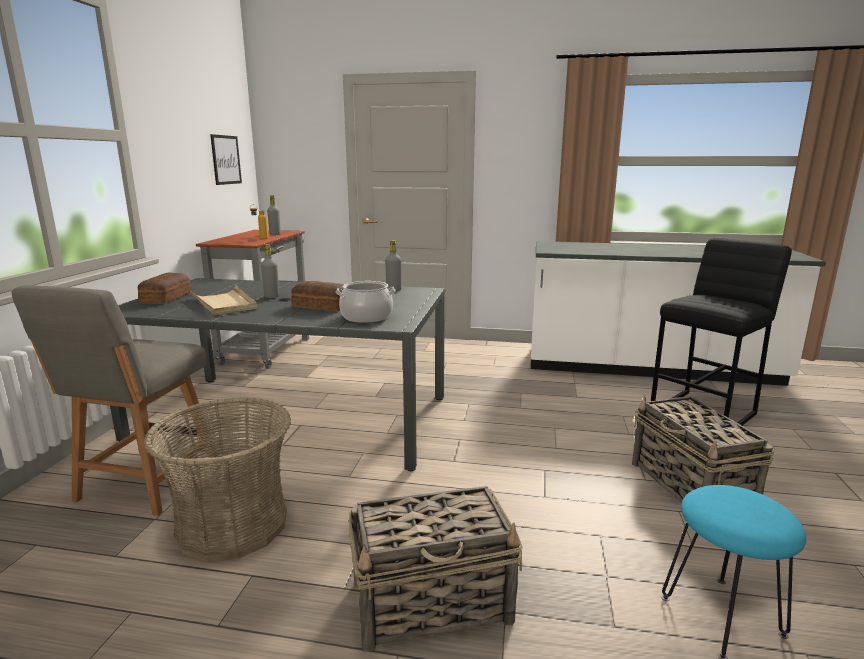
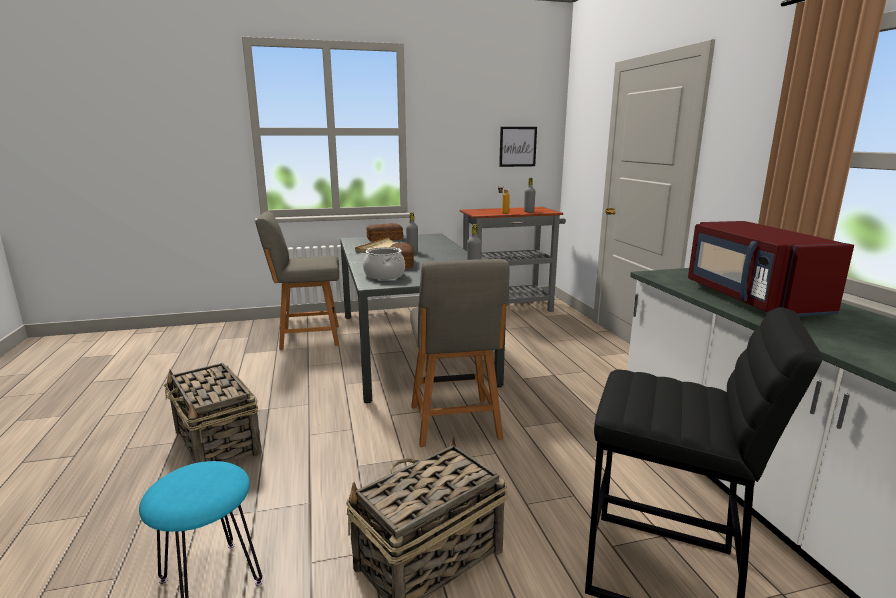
camera: 65 degrees right, 0 degrees up
(232, 525) = (277, 368): basket -> none
(496, 433) = (455, 424): none -> grey chair
(621, 250) = (751, 299): none -> red microwave

